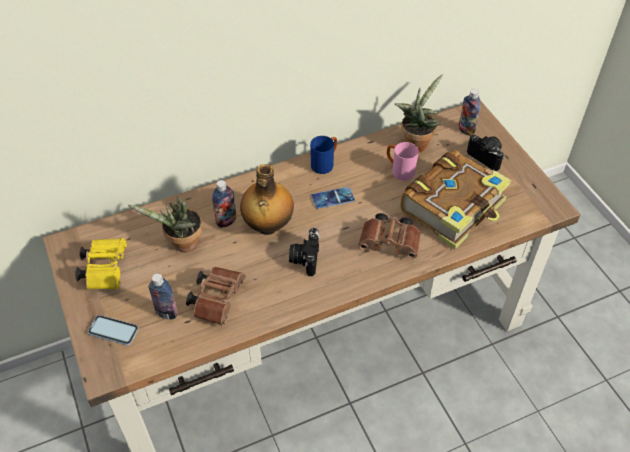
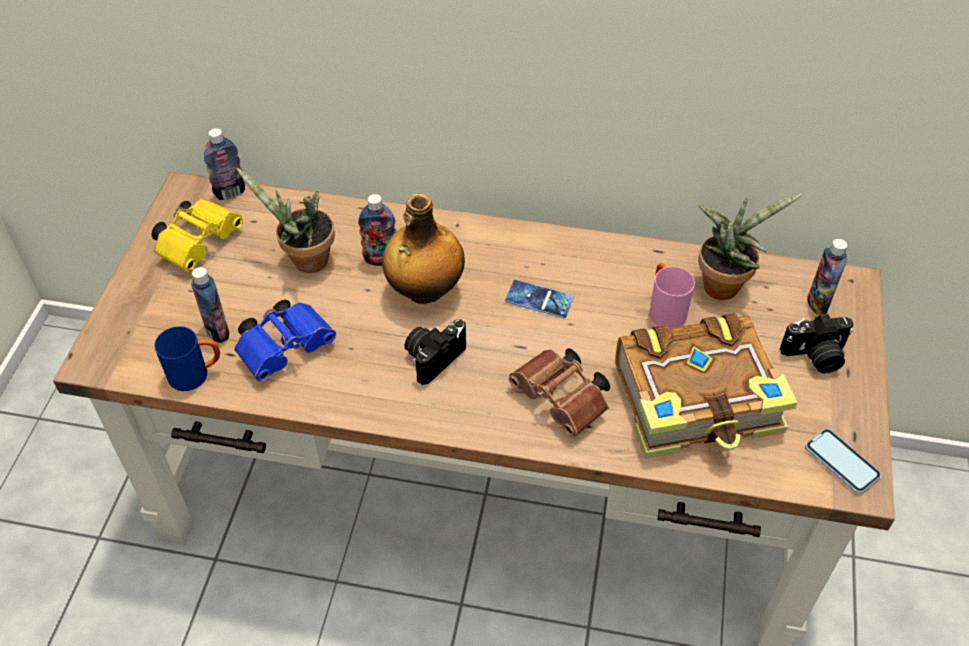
camera: 35 degrees right, 0 degrees up
(96, 230) = (230, 192): none -> bottle
(113, 331) = (145, 318): phone -> phone (841, 462)
(218, 299) = (287, 348): brown binoculars -> blue binoculars
(325, 163) = (569, 249): blue mug -> blue mug (196, 374)
(487, 157) = (815, 356): camera -> camera turned 90 degrees clockwise

